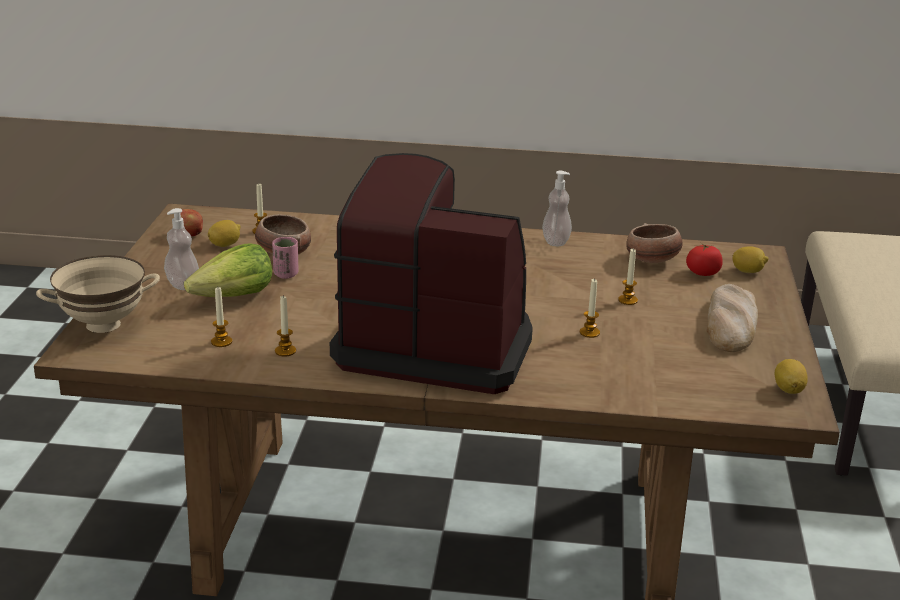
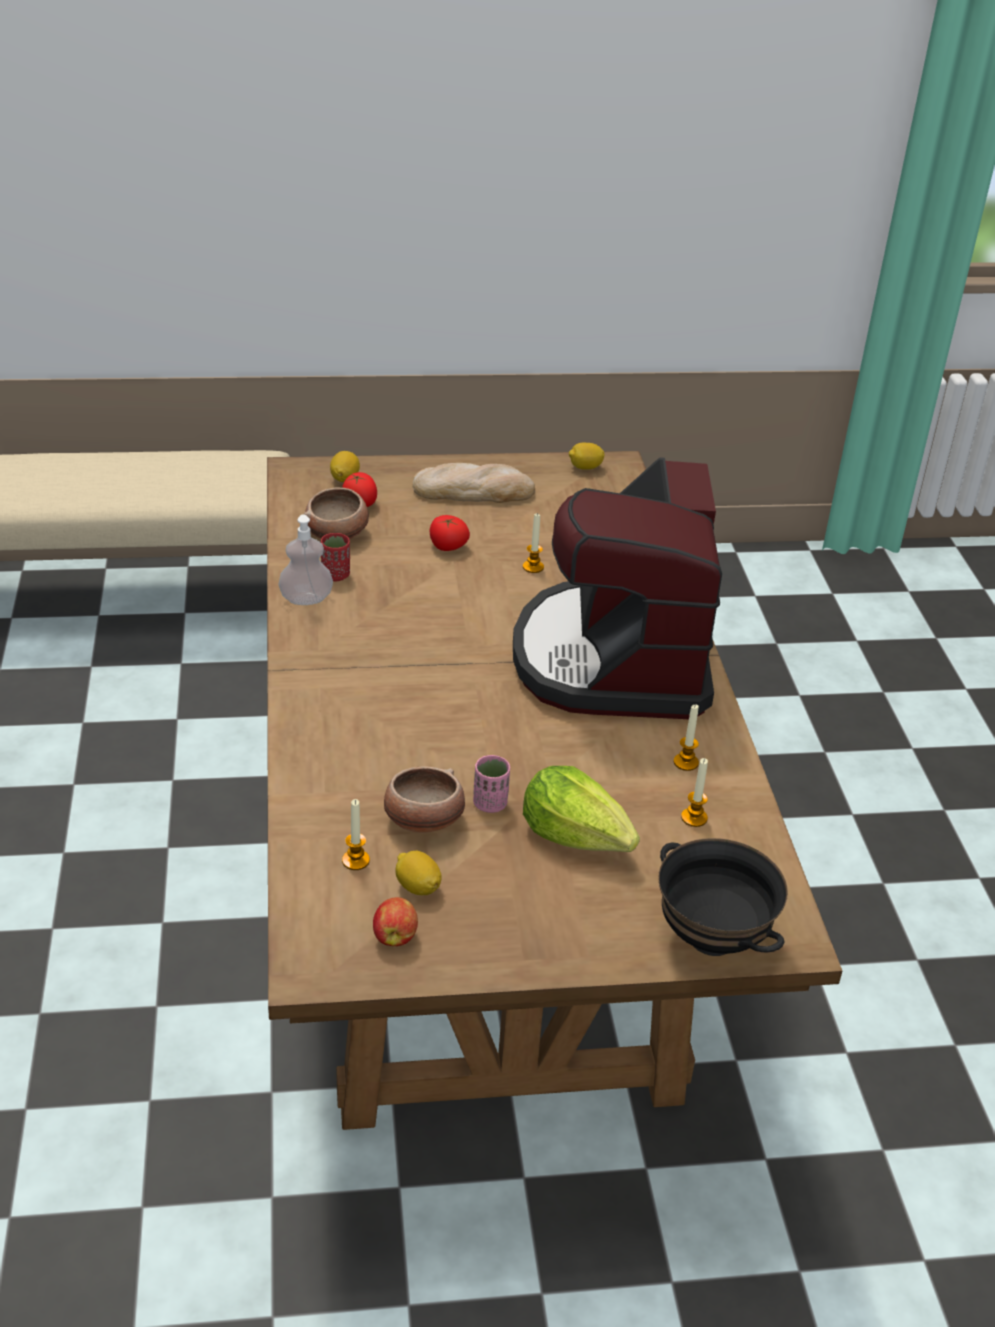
camera: 105 degrees left, 10 degrees up
(103, 324) = (710, 939): beige bowl -> black bowl
(183, 285) = (564, 895): soap dispenser -> none
(588, 254) = (335, 575): none -> red cup
(628, 300) = (447, 547): candle -> tomato

